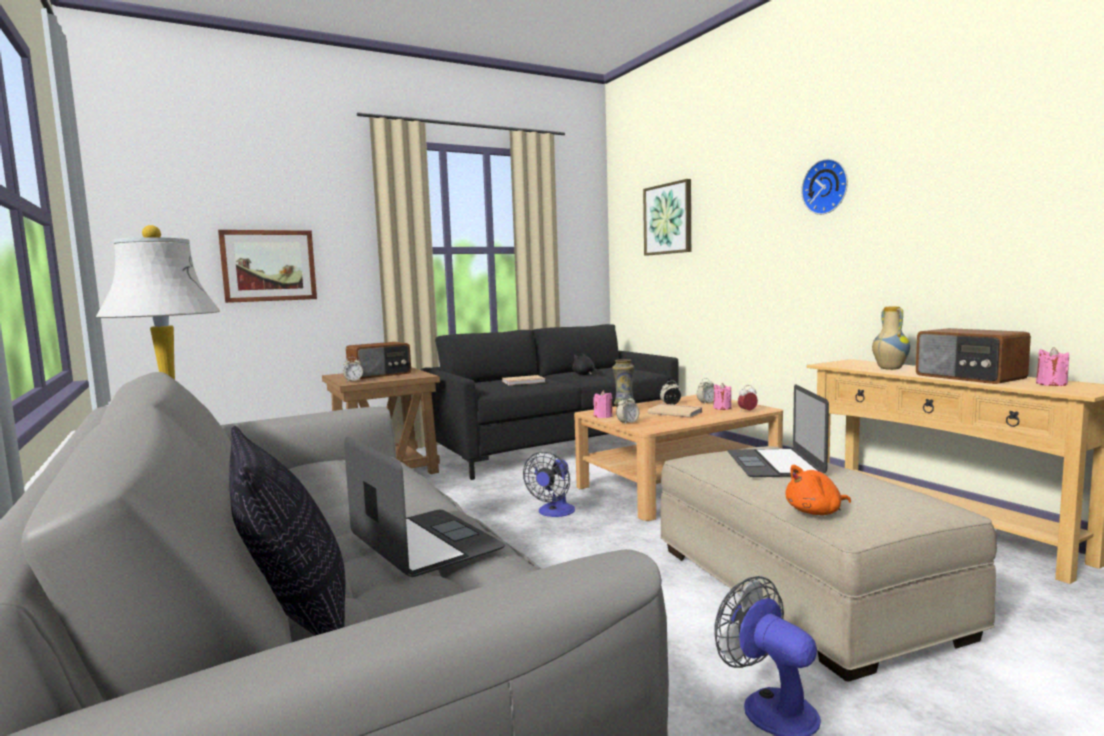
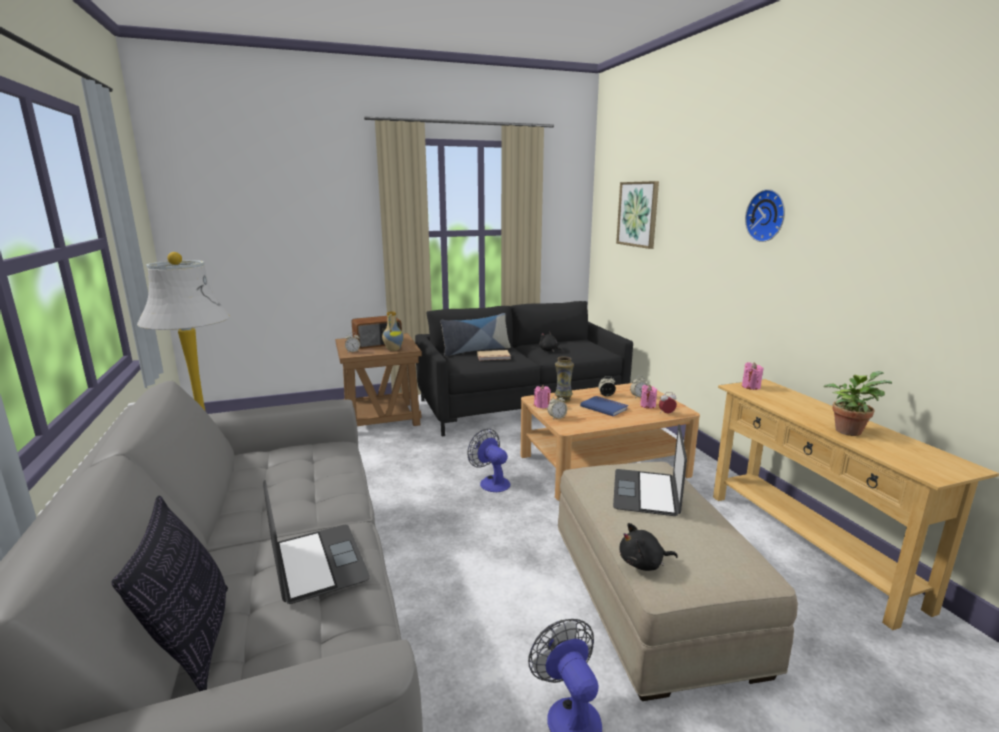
camera: 10 degrees right, 10 degrees up
(269, 265) = (294, 249): picture -> none
(498, 379) = (476, 350): none -> pillow
(554, 512) = (491, 482): fan -> fan turned 105 degrees clockwise
(675, 412) = (604, 407): beige book -> blue book
(816, 512) = (643, 563): orange plush toy -> black plush toy
(889, 368) = (786, 403): vase -> vase (393, 349)
(969, 377) = (848, 430): radio -> potted plant
(1051, 384) = (917, 454): pink candle -> pink candle (751, 386)

